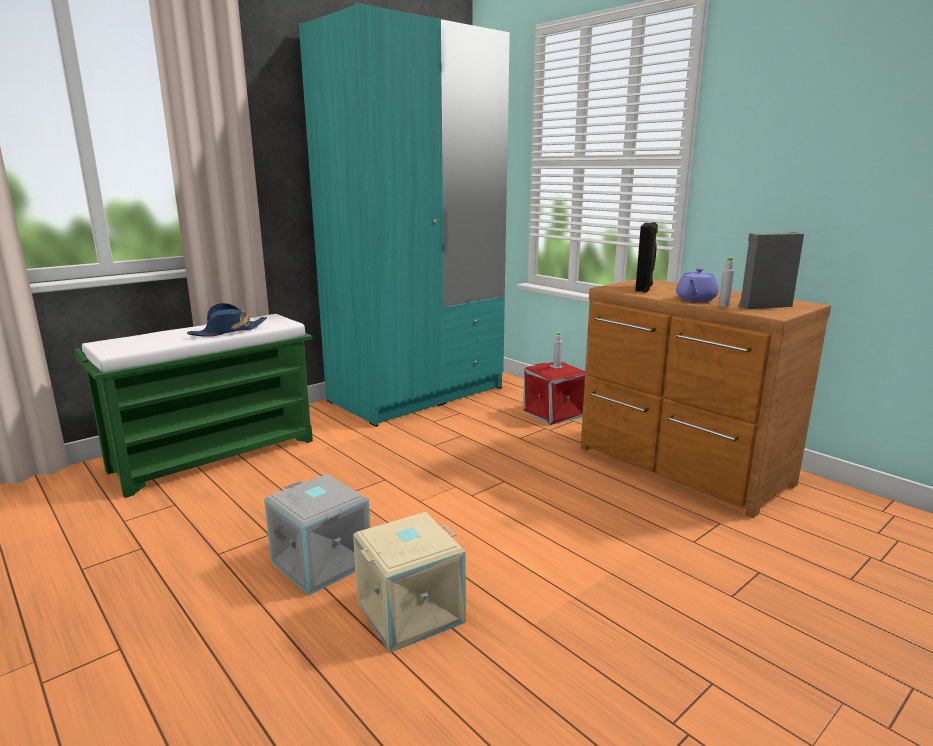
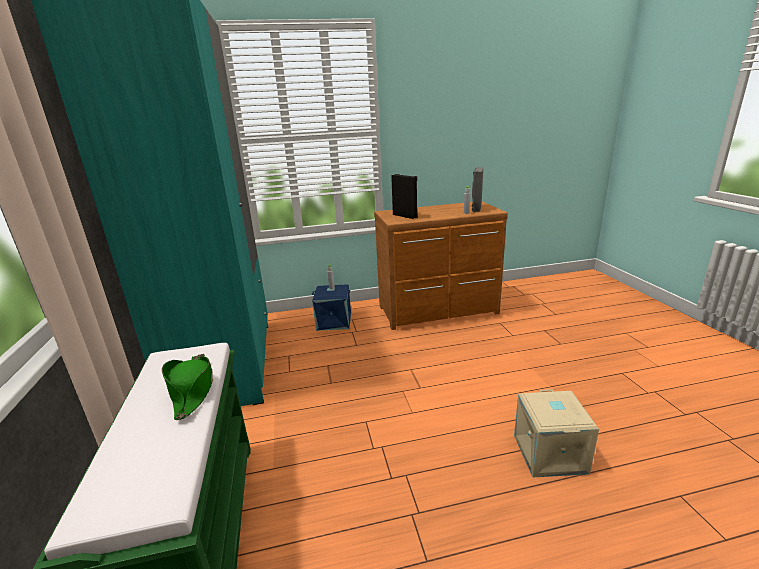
camera: 60 degrees left, 5 degrees up
(228, 331) = (192, 390): blue hat -> green hat
(323, 562) = (473, 485): grey storage box -> none
(555, 413) = (334, 321): red storage box -> blue storage box
(695, 299) = (447, 214): purple teapot -> none

